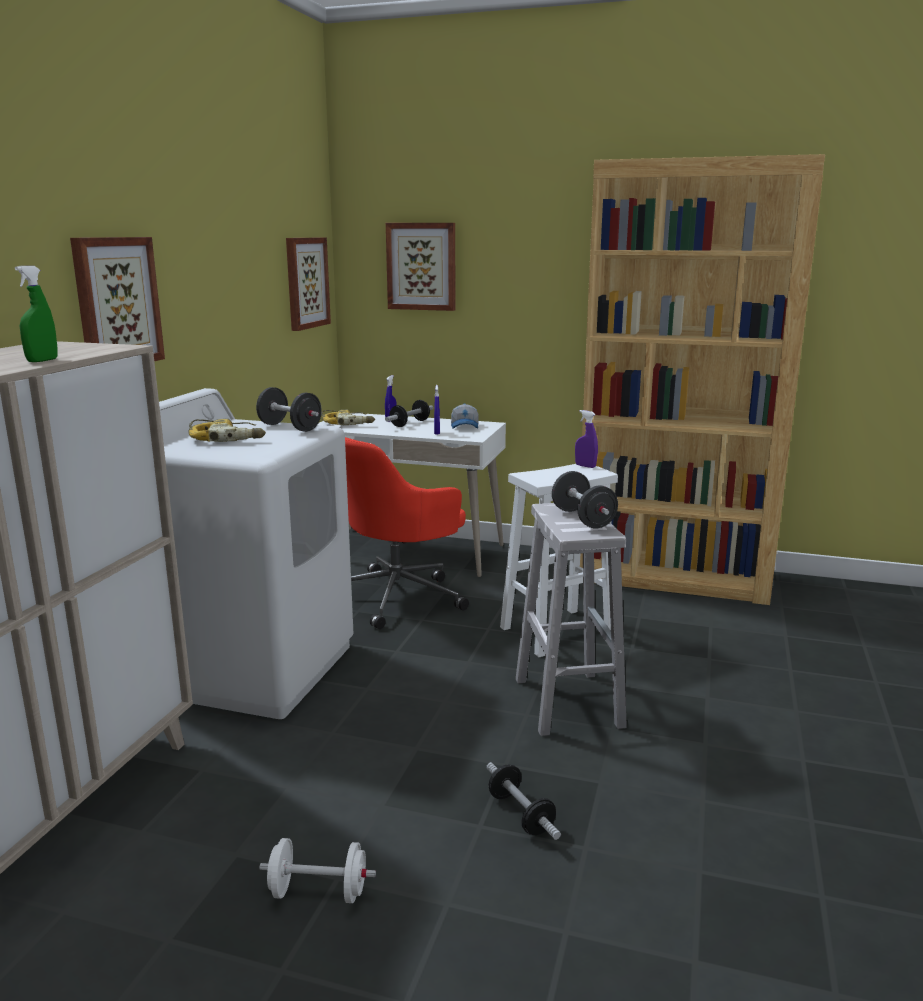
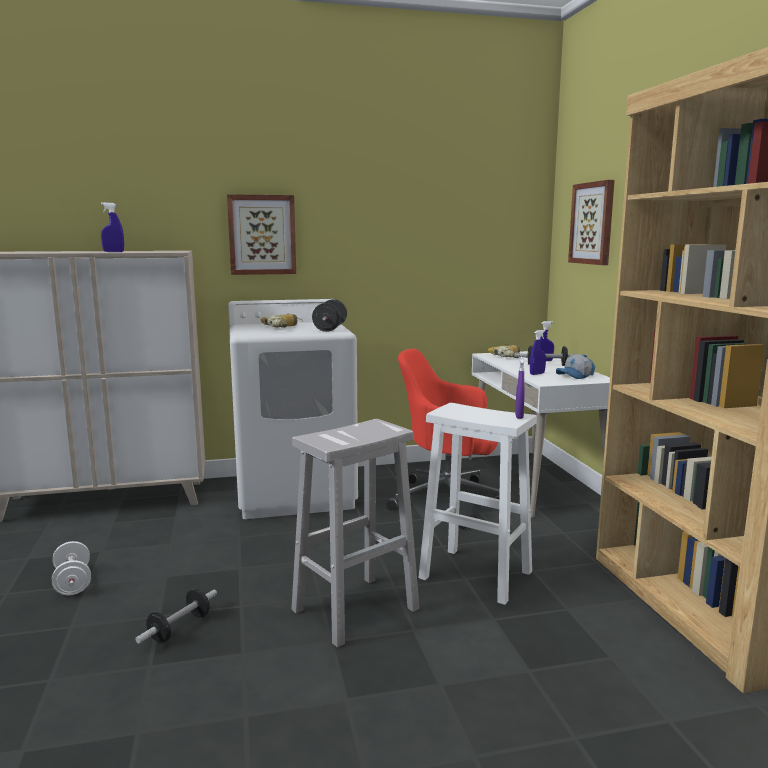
camera: 60 degrees right, 5 degrees down
(42, 360) = (113, 252): green spray bottle -> blue spray bottle
(306, 283) = (498, 236): picture -> none
(583, 519) = (357, 435): black dumbbell -> none

